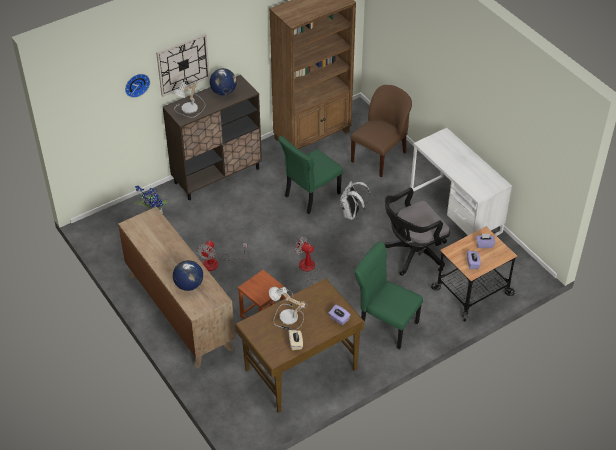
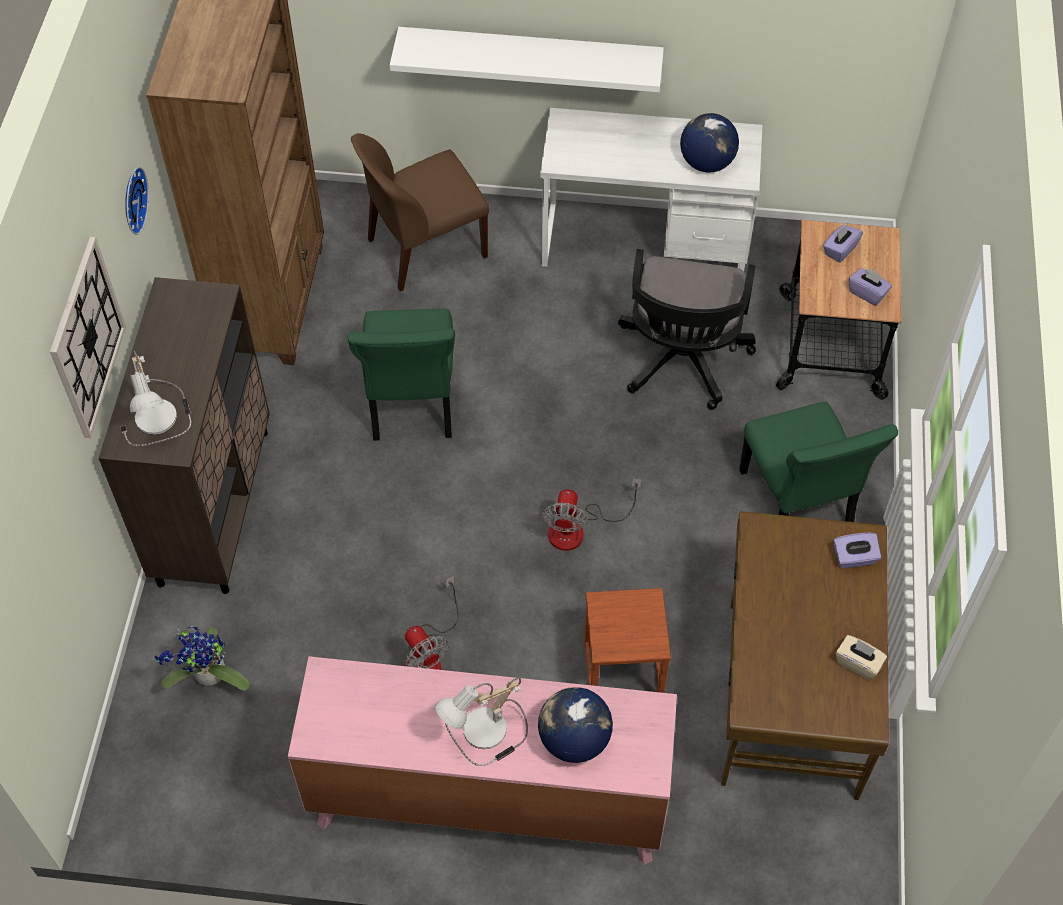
camera: 50 degrees left, 10 degrees up
(136, 84) = (50, 454): wall clock -> wall clock (132, 200)
(179, 311) = (488, 799): brown dresser -> pink dresser
(223, 92) = (173, 334): globe -> globe (706, 163)
(286, 318) = (785, 635): table lamp -> table lamp (484, 733)
(307, 270) = (578, 529): fan -> fan turned 60 degrees counterclockwise
(352, 214) = (514, 378): white backpack -> none
(379, 157) = (424, 249): brown chair -> brown chair turned 105 degrees counterclockwise
(386, 324) = (797, 505): green chair -> green chair turned 90 degrees counterclockwise
(445, 98) = (530, 54): none -> white shelf

